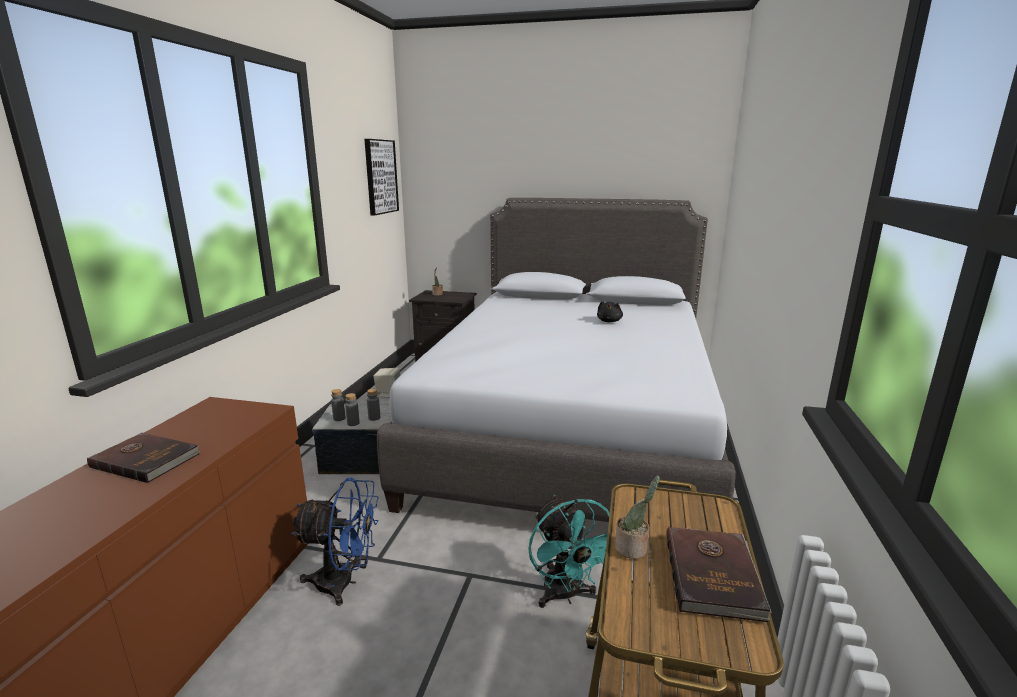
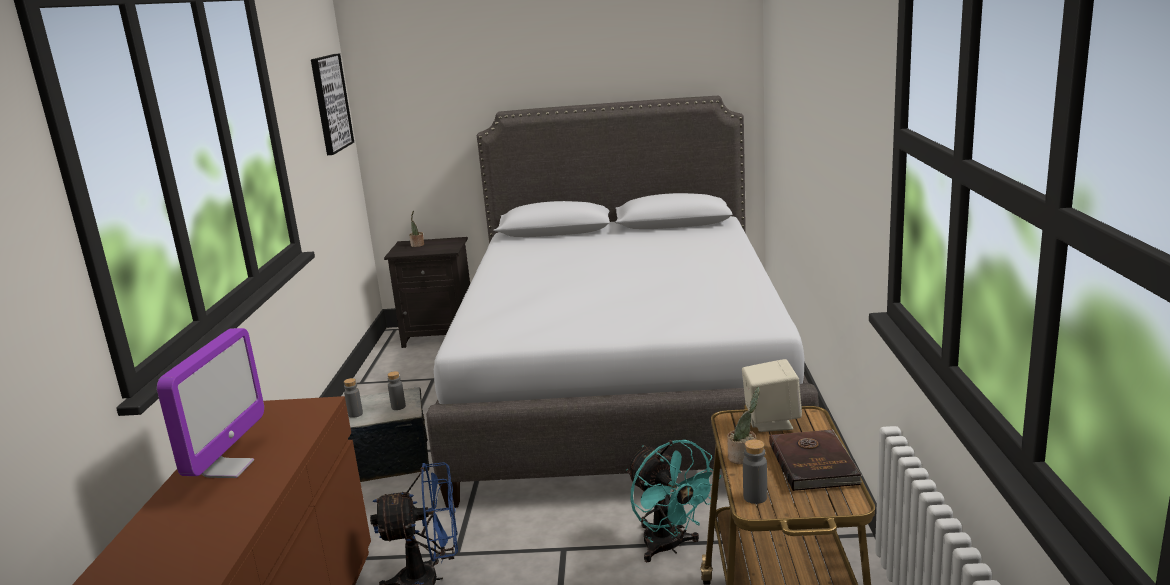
camera: 10 degrees left, 0 degrees up
(146, 459) = (228, 469): brown book -> monitor
(353, 423) = (376, 416): grey bottle -> grey bottle (755, 497)
(388, 393) = (380, 382): beige speaker -> beige speaker (771, 421)
(609, 321) = (651, 253): black plush toy -> none

